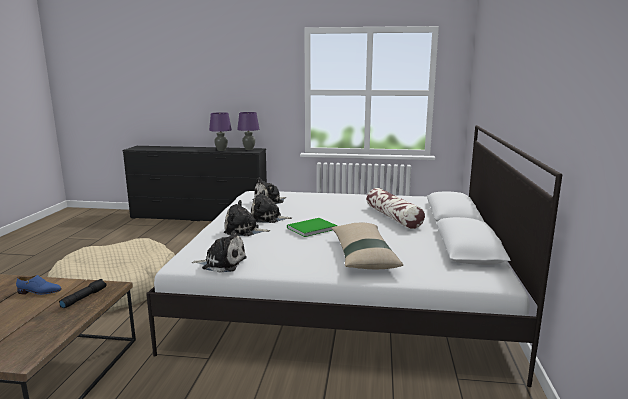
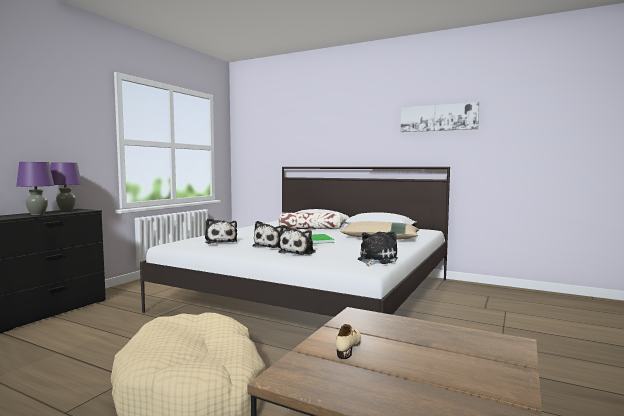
camera: 70 degrees left, 10 degrees down
(39, 292) = (349, 347): blue shoe -> beige shoe
(84, 298) = (378, 324): black flashlight -> none
(577, 63) = (438, 118): none -> picture

